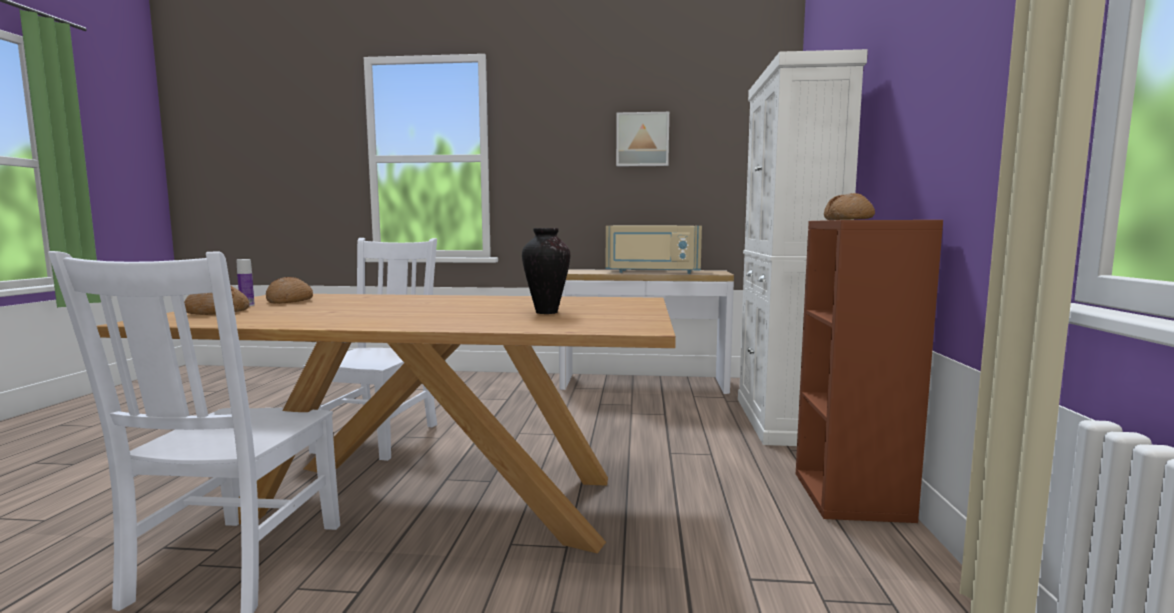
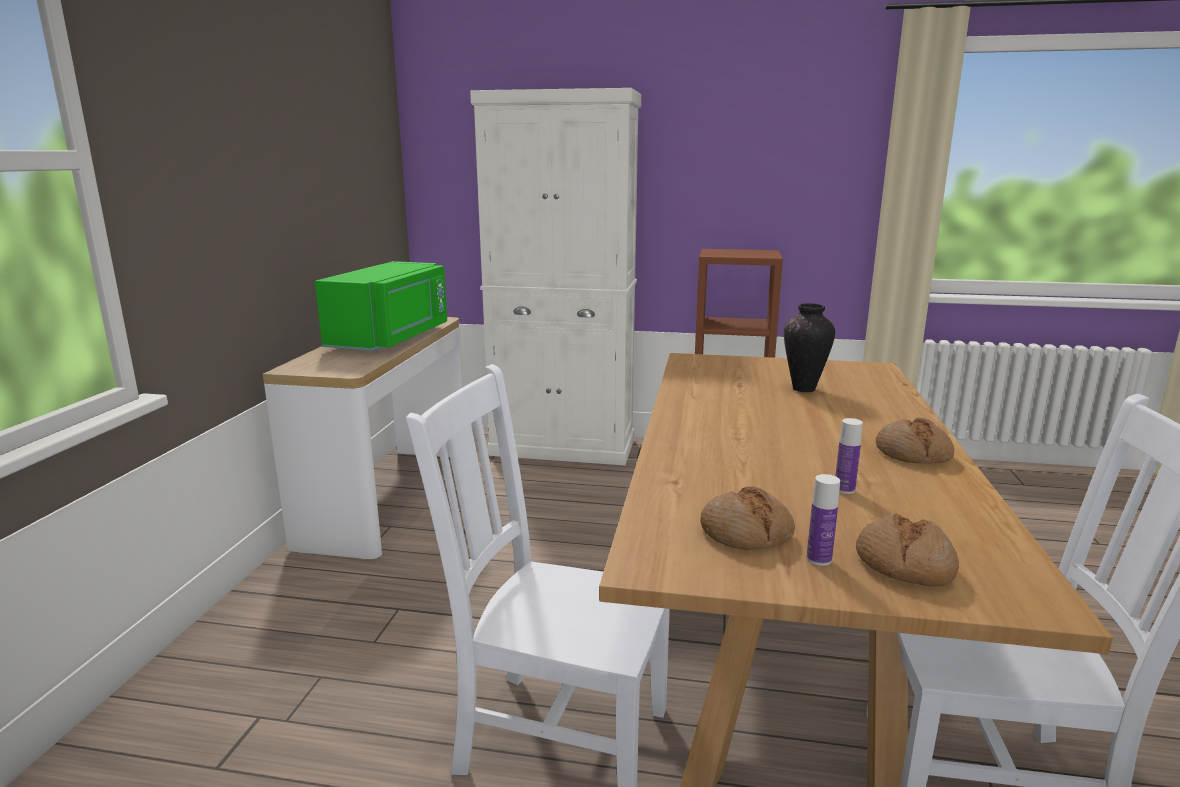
camera: 85 degrees left, 10 degrees up
(320, 310) = (844, 489): none -> bottle
(642, 139) = (298, 130): picture -> none
(653, 272) = (392, 338): beige microwave -> green microwave
(848, 220) = (725, 253): bread -> bread (912, 453)

